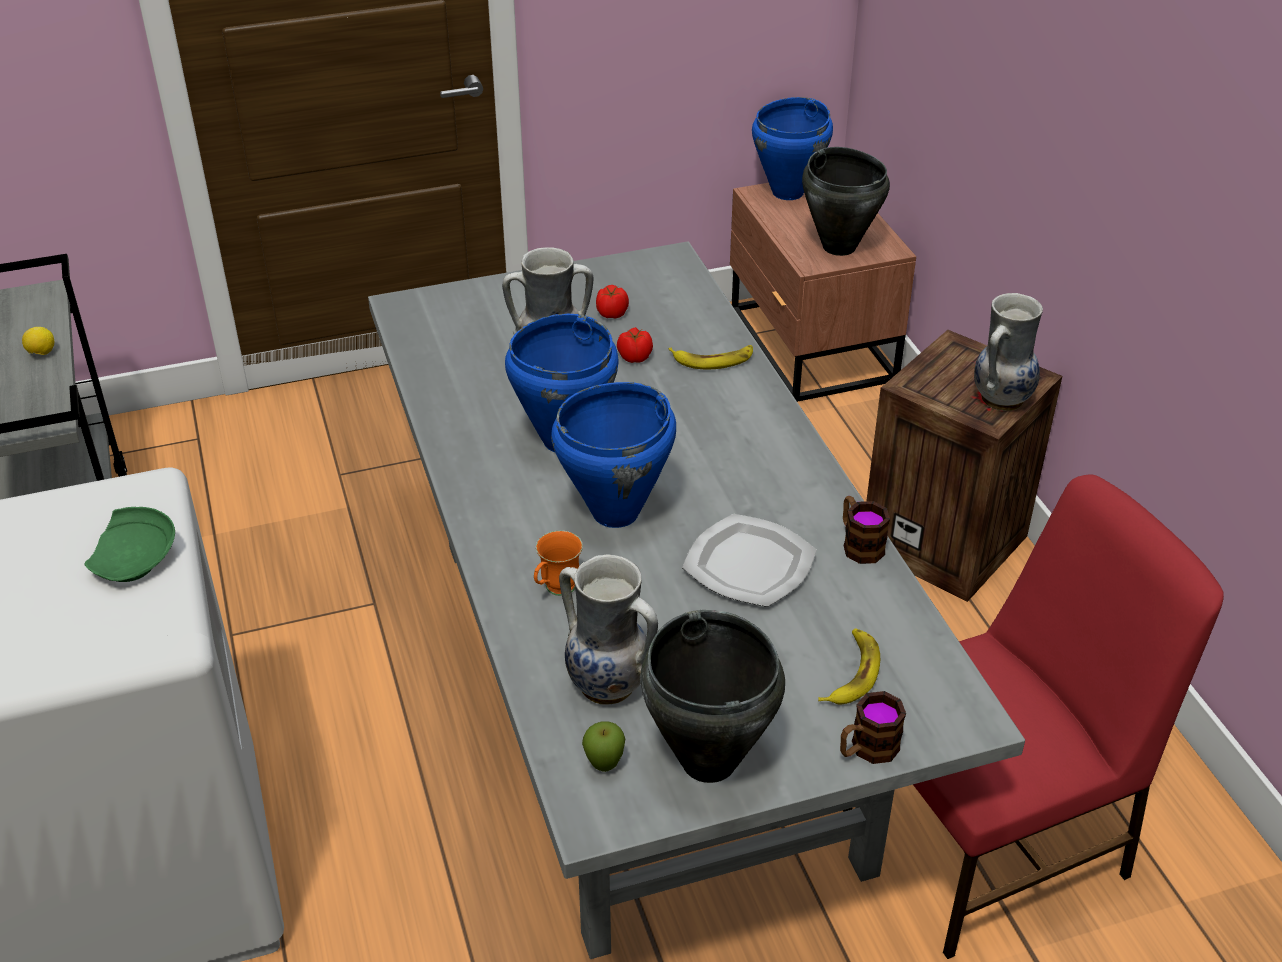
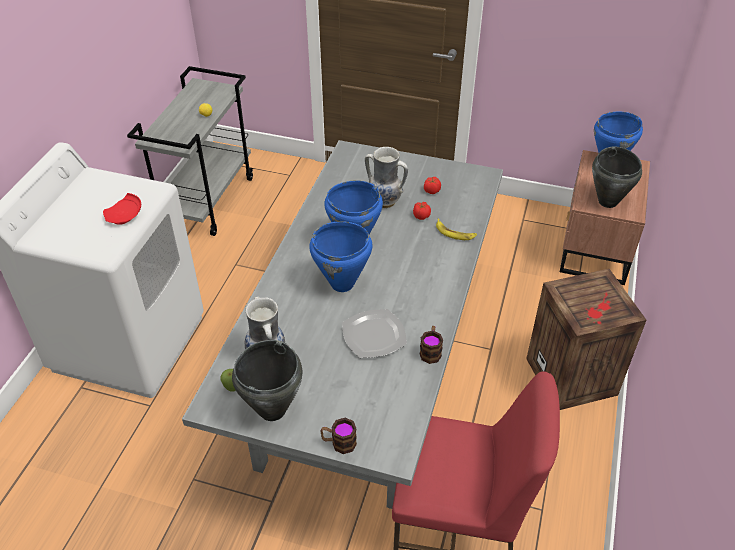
camera: 35 degrees right, 5 degrees up
(136, 560) = (125, 216): green plate -> red plate
(555, 590) = (286, 306): orange mug -> none
(851, 672) = (367, 406): banana -> none
(1000, 398) = (599, 316): vase -> none

